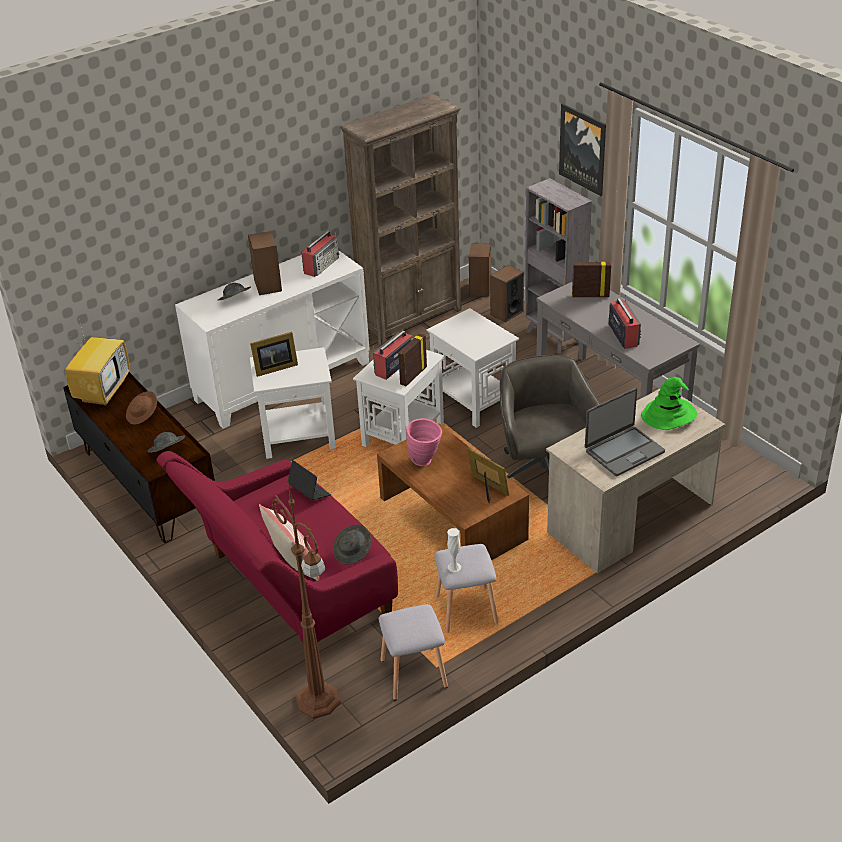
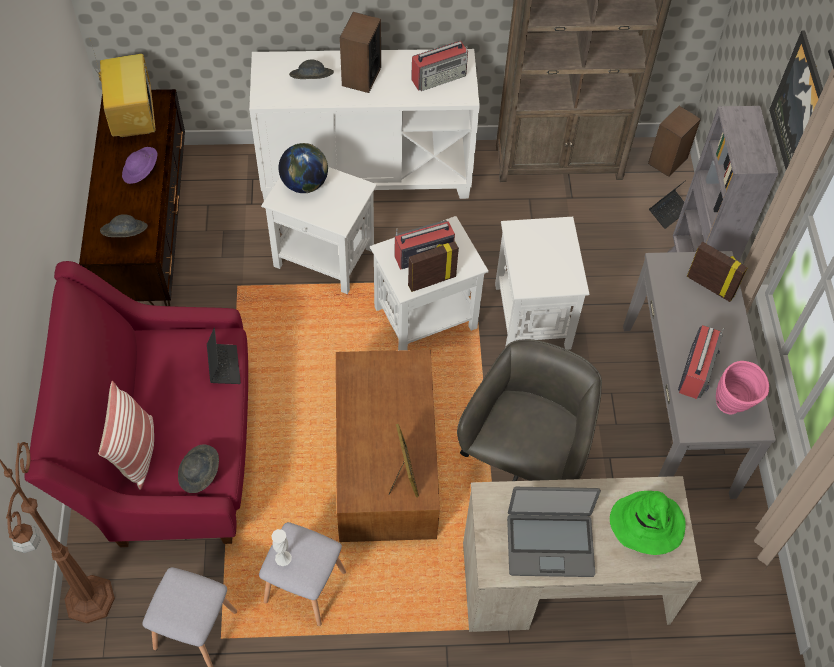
camera: 30 degrees right, 20 degrees up
(103, 391) = (132, 117): television -> television turned 60 degrees counterclockwise
(143, 415) = (141, 172): brown hat -> purple hat
(274, 368) = (305, 184): picture frame -> globe
(425, 461) = (373, 394): pink vase -> pink vase (732, 408)
(506, 313) = (668, 212): speaker -> laptop

